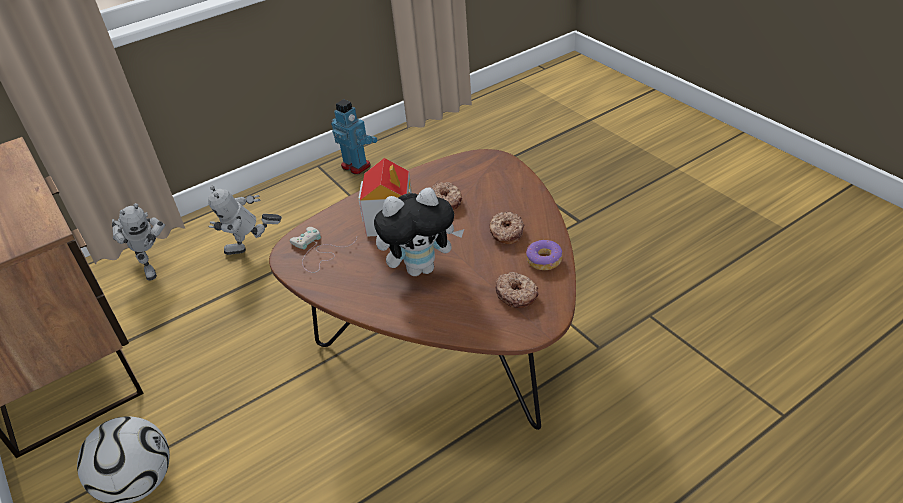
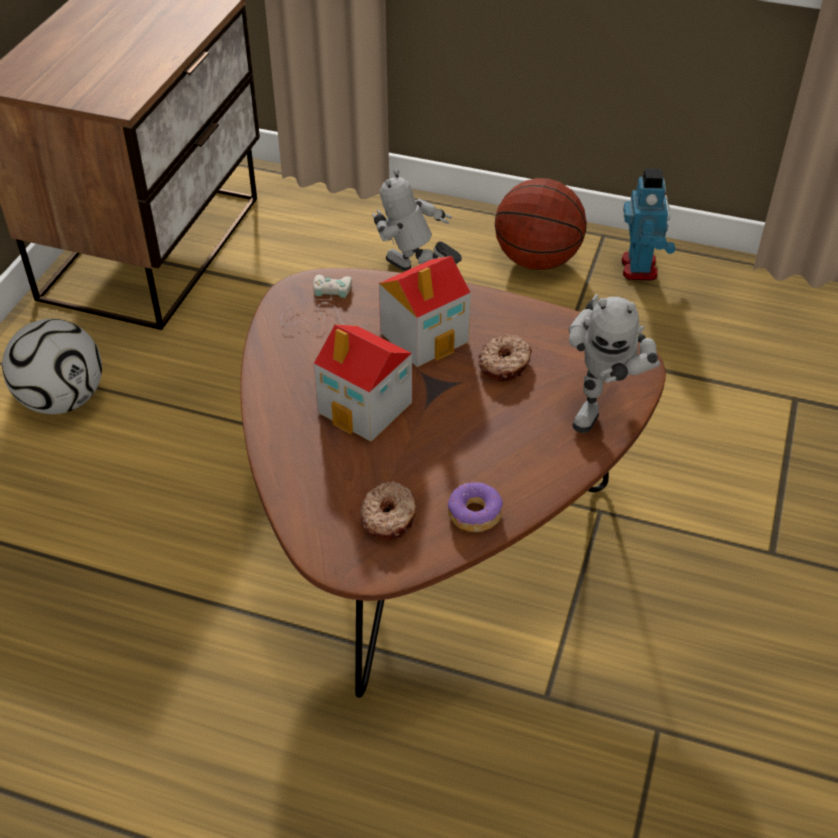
camera: 50 degrees right, 5 degrees up
(151, 265) = (323, 217): toy robot -> toy robot (602, 404)
(304, 197) = (537, 260): none -> basketball
(421, 268) = (366, 408): plush toy -> toy house
(506, 233) = (495, 451): donut -> none

